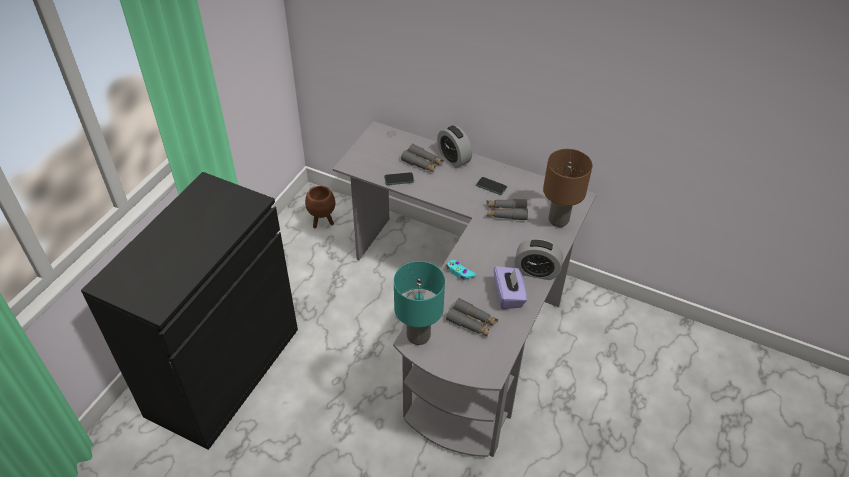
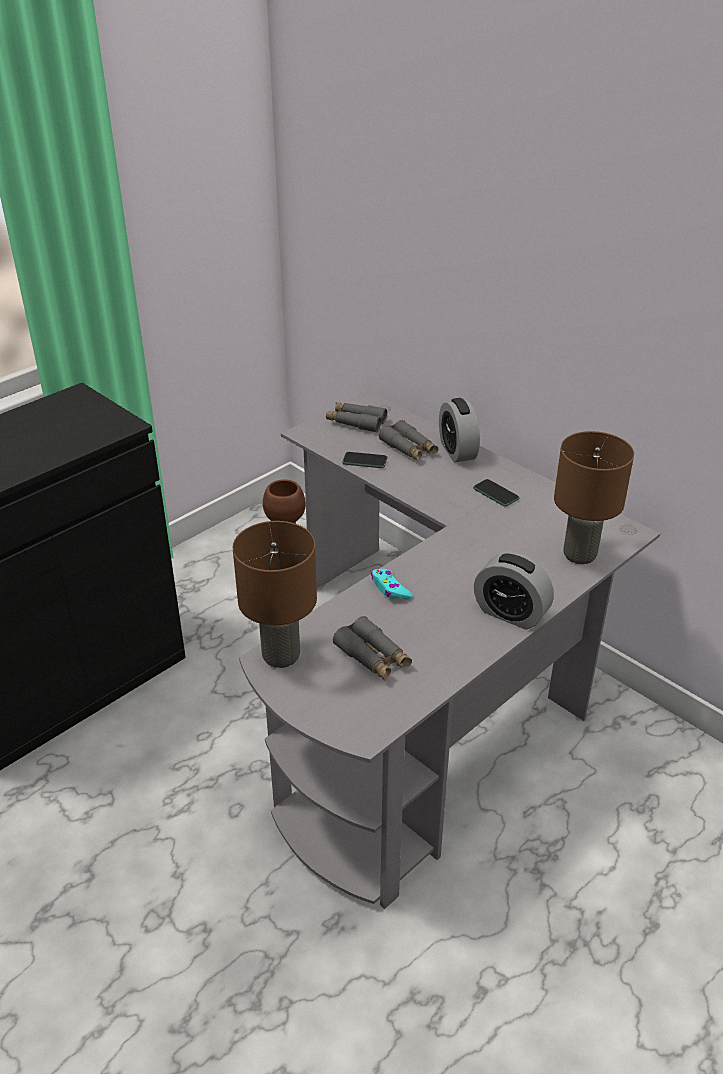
camera: 20 degrees right, 10 degrees down
(419, 337) = (282, 658): turquoise table lamp -> brown table lamp
(506, 213) = (501, 530): grey binoculars -> grey binoculars (356, 422)
(508, 295) = (449, 635): purple tissue box -> none

